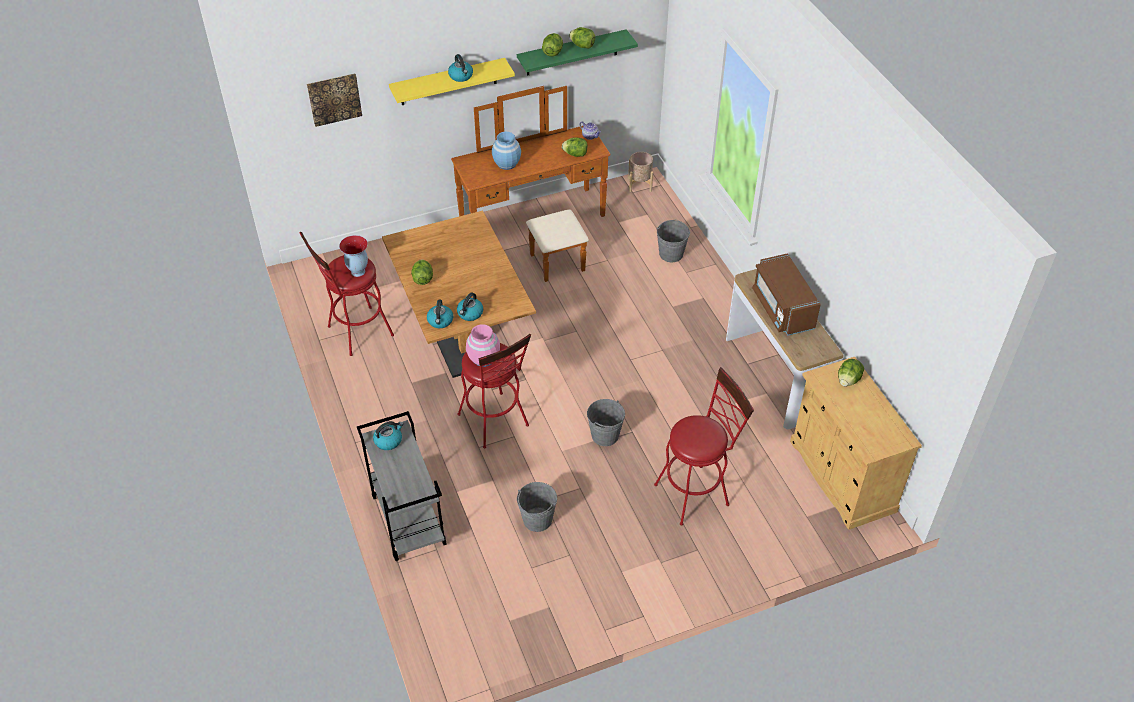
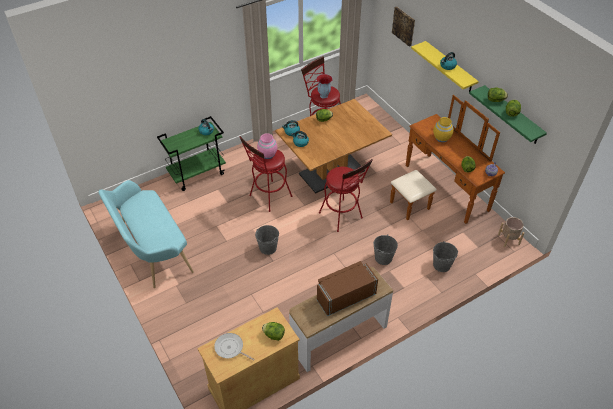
camera: 80 degrees right, 0 degrees up
(407, 519) = (197, 174): grey cart -> green cart
(506, 164) = (441, 138): blue vase -> yellow vase
(537, 519) = (202, 225): grey bucket -> grey bucket (383, 258)
(582, 596) = (152, 252): none -> turquoise bench
(697, 492) = (230, 299): red stool -> red stool (343, 217)
(868, 427) = (230, 348): none -> frying pan

